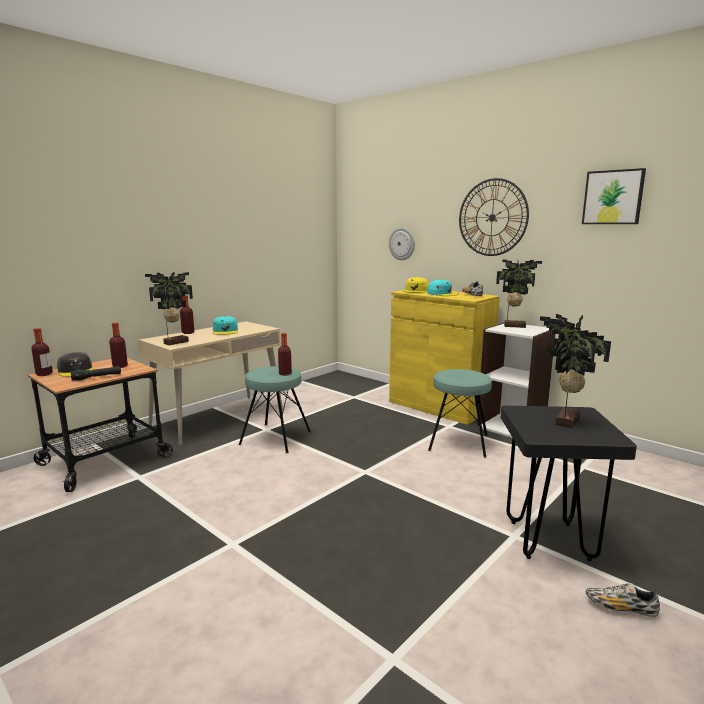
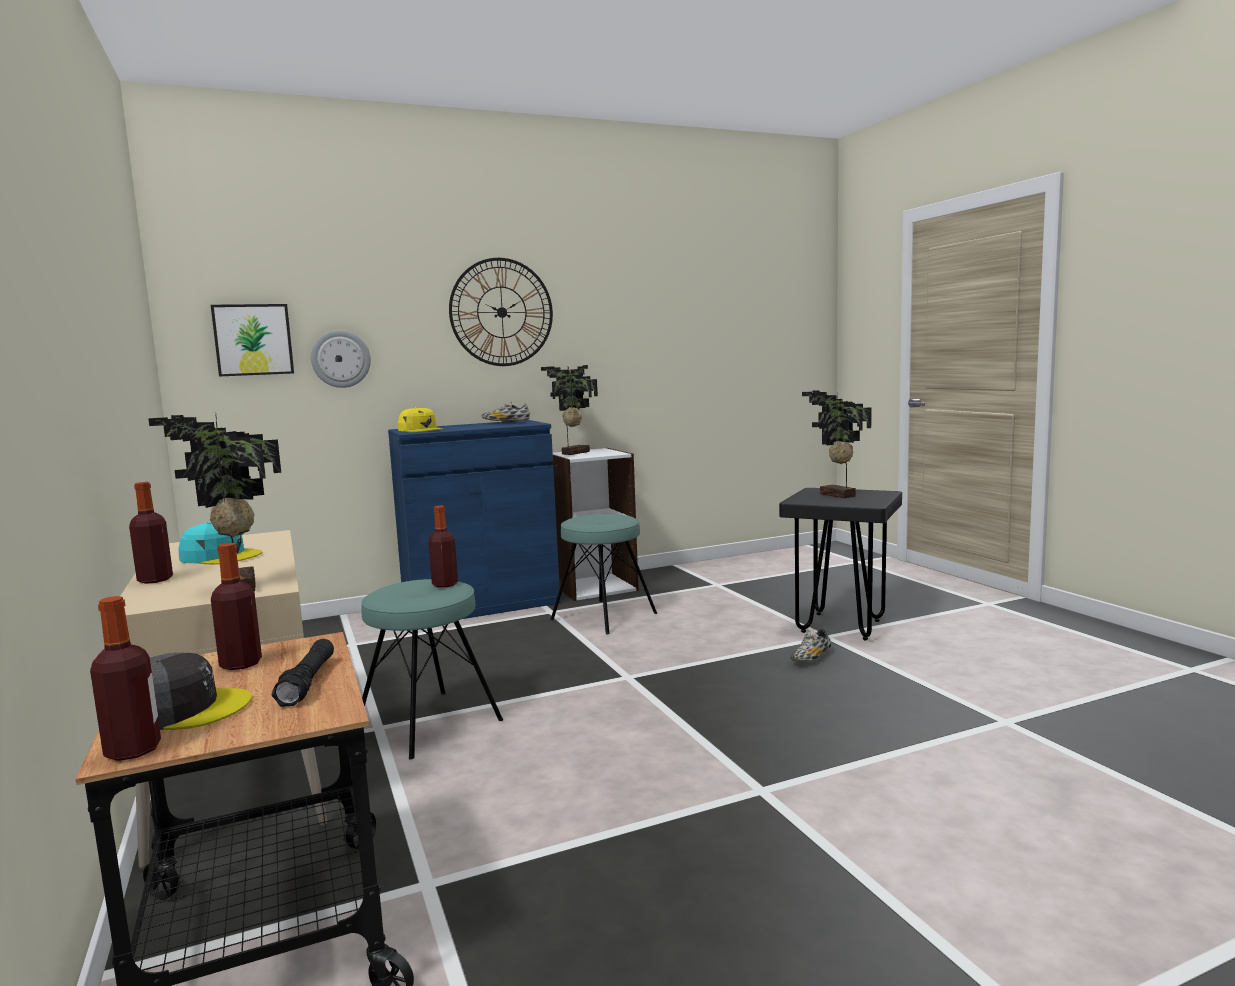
camera: 65 degrees left, 5 degrees down
(438, 406) = (481, 605): yellow cabinet -> blue cabinet
(442, 294) = (472, 426): turquoise cap -> none
(613, 197) = (642, 288): picture -> picture (253, 340)
(620, 608) = (945, 628): shoe -> shoe (811, 658)

